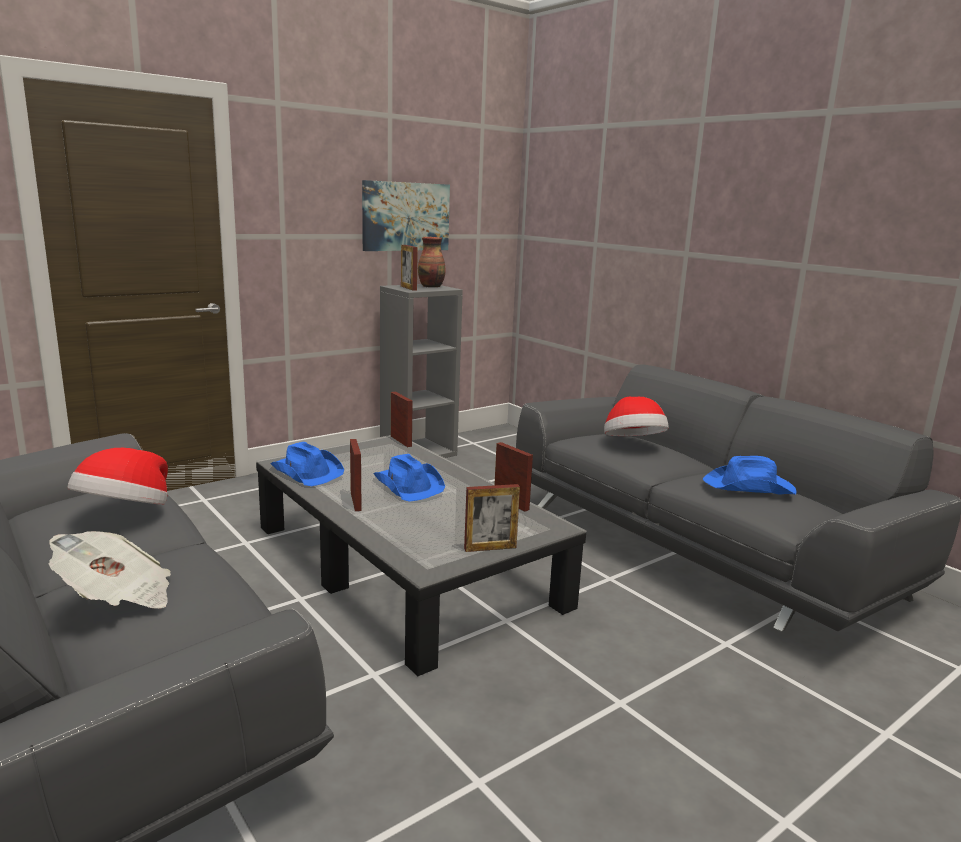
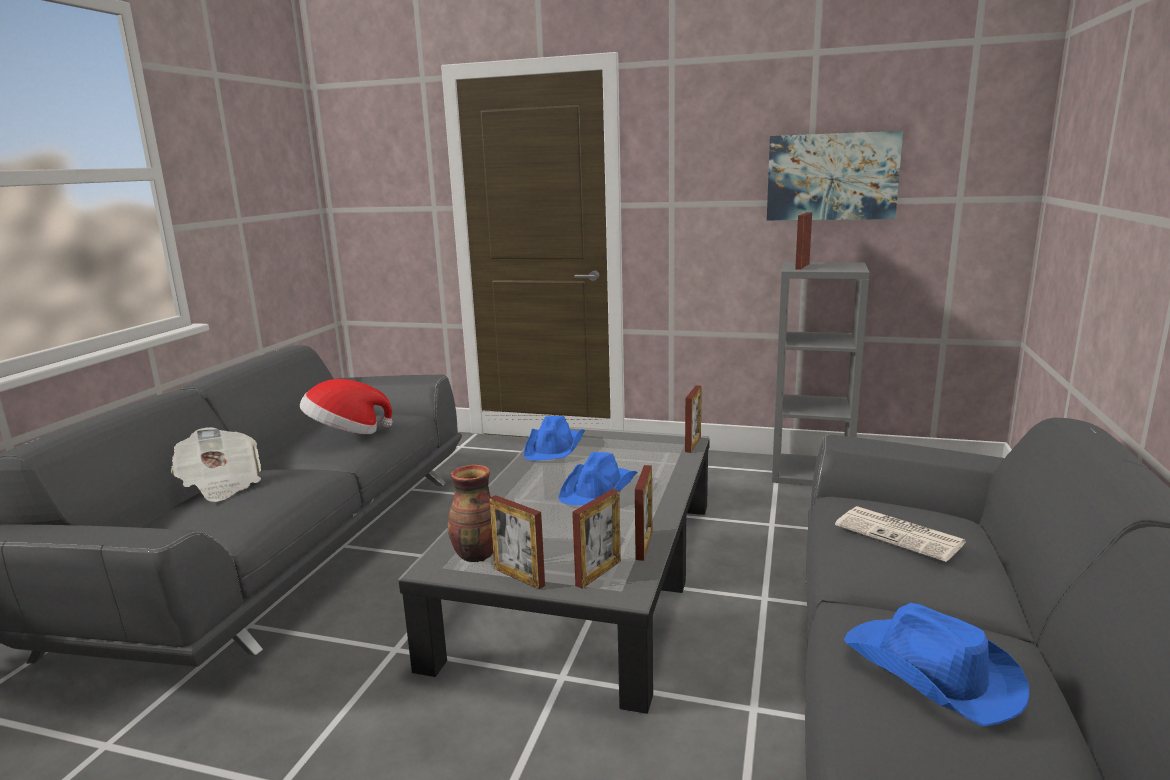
camera: 55 degrees right, 0 degrees up
(355, 501) = (527, 485): picture frame -> picture frame (598, 573)
(432, 286) = (841, 266): vase -> vase (476, 555)
(633, 444) = (901, 534): hat -> newspaper

